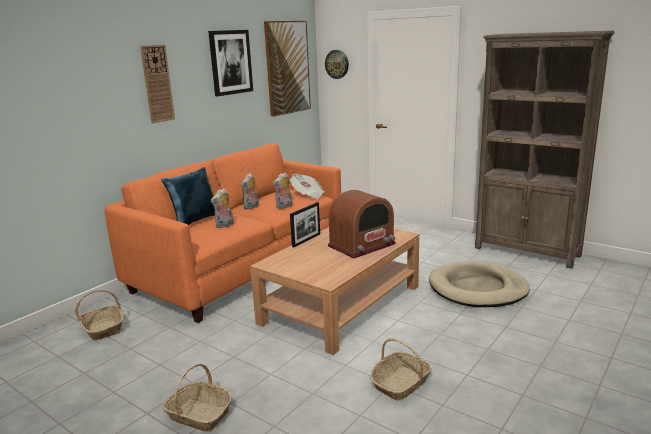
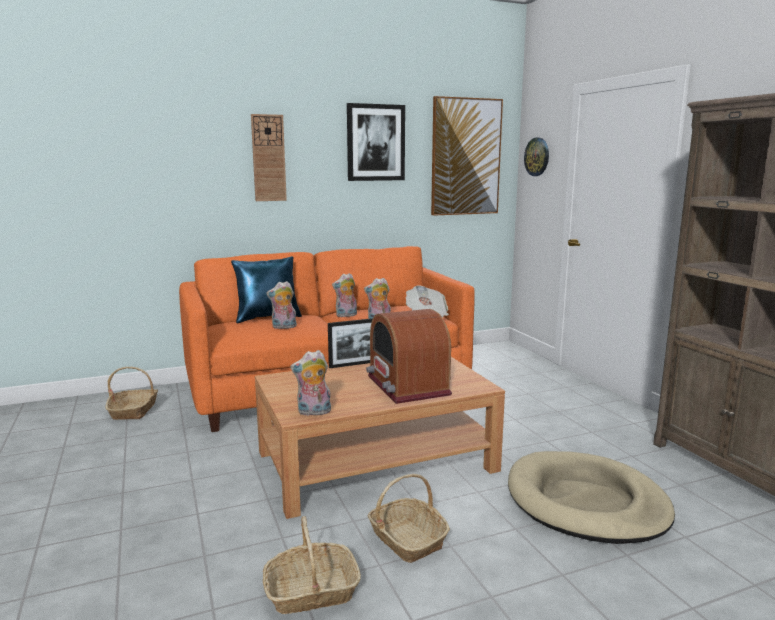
camera: 30 degrees right, 5 degrees down
(199, 414) = (79, 528): basket -> basket (406, 539)
(334, 277) = (313, 412): none -> plush toy
(362, 245) = (407, 386): radio -> radio turned 75 degrees clockwise

